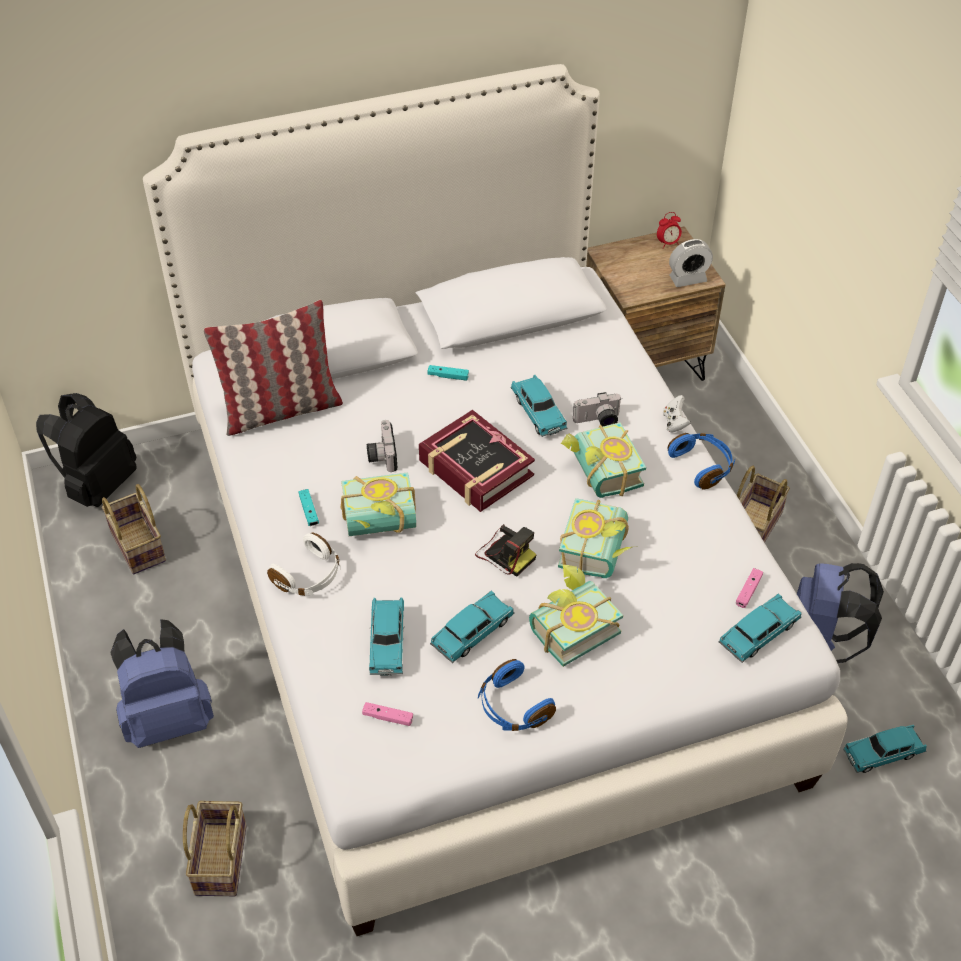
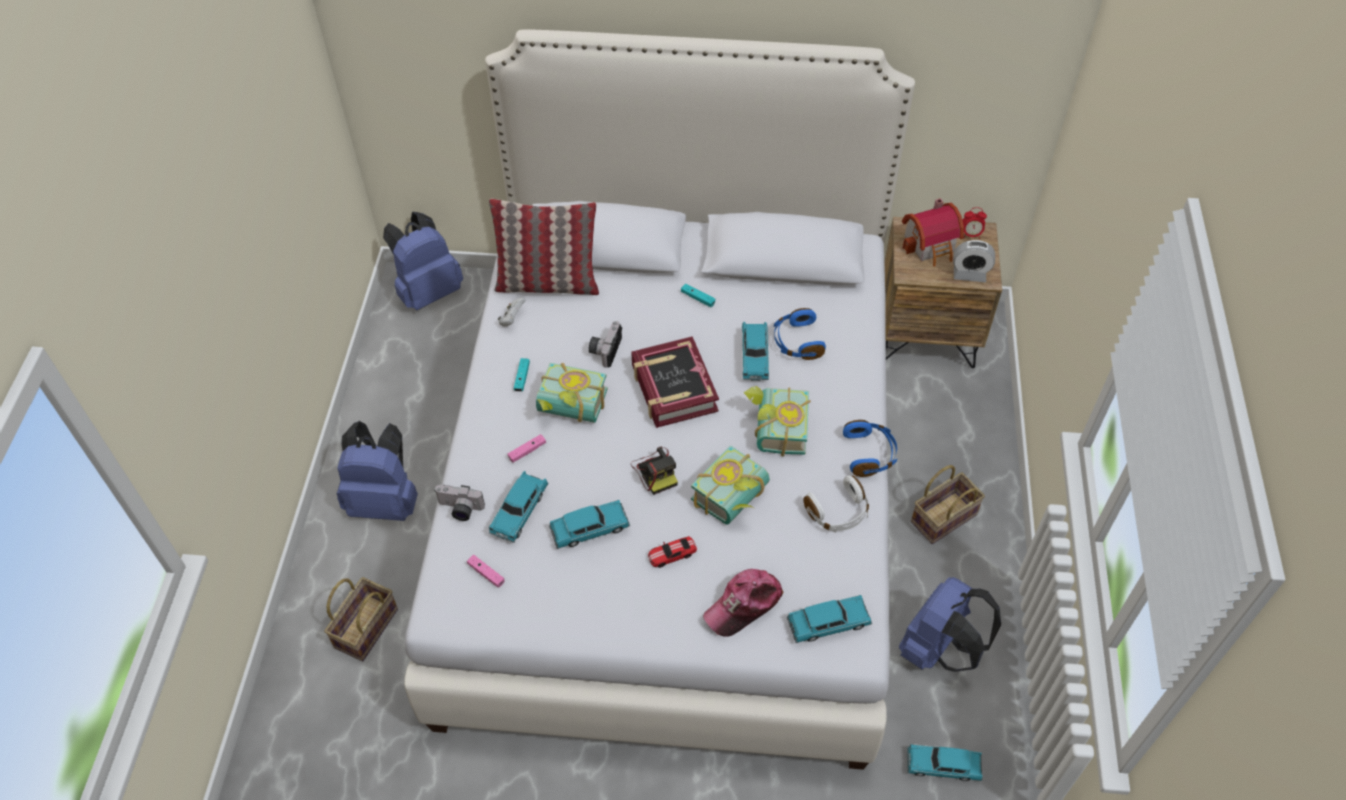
camera: 25 degrees right, 5 degrees up
(97, 485) = (428, 291): black backpack -> blue backpack
(140, 546) = (434, 353): basket -> none
(309, 576) = (492, 432): white headphones -> white headphones (838, 512)
(512, 707) = (587, 604): blue headphones -> blue headphones (797, 342)
(569, 627) = (672, 554): book -> toy car
(598, 421) = (801, 382): camera -> camera (459, 510)
(638, 263) = (931, 245): none -> toy house
(669, 648) = (744, 605): none -> cap
(674, 423) = (868, 406): white game controller -> white game controller (512, 319)
(748, 591) = (842, 582): pink game controller -> pink game controller (527, 451)

